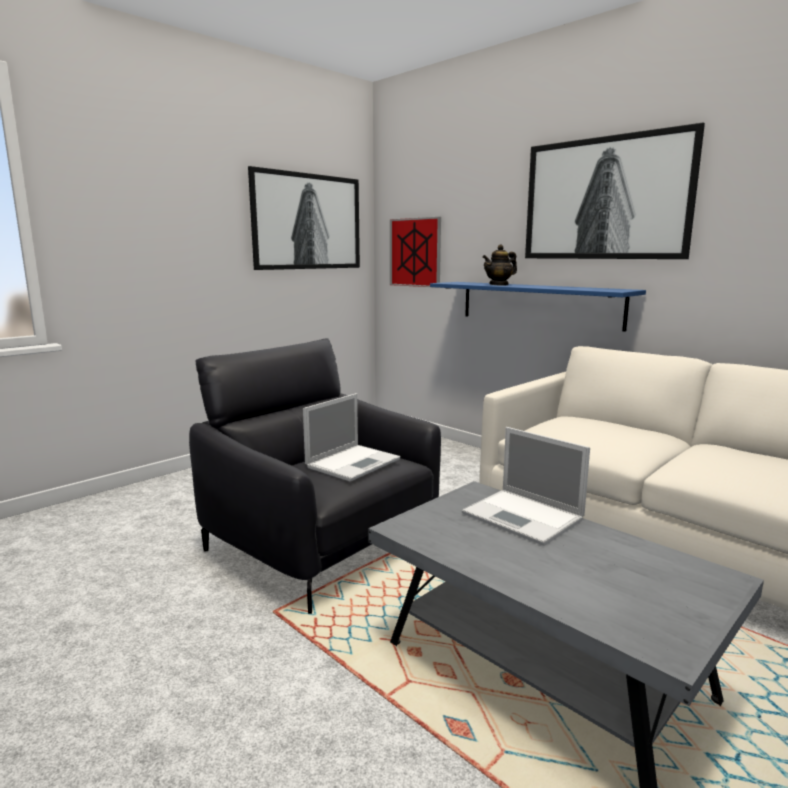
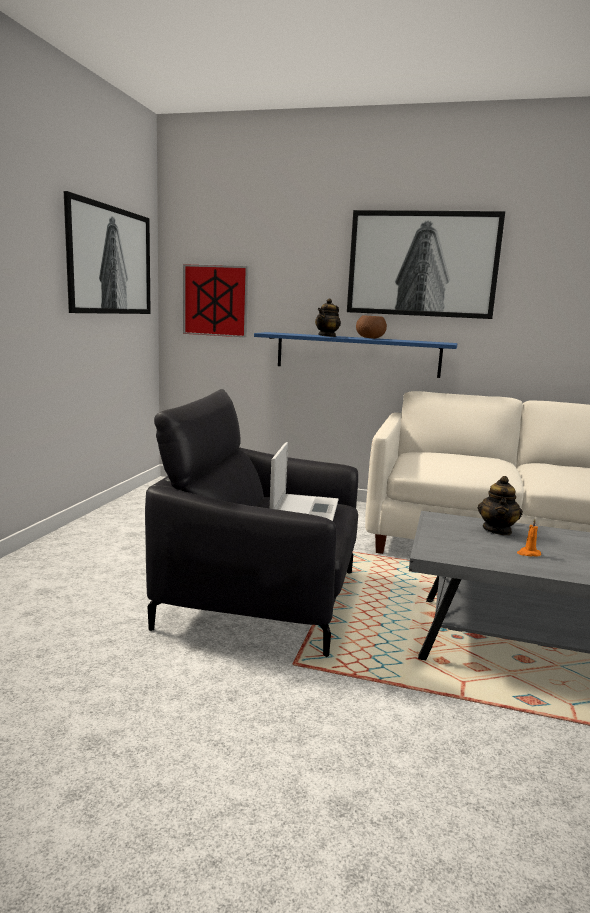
camera: 30 degrees left, 0 degrees up
(512, 551) = (528, 553): none -> orange candle
(524, 517) = (497, 530): laptop -> teapot
(545, 286) = (371, 338): none -> brown bowl

